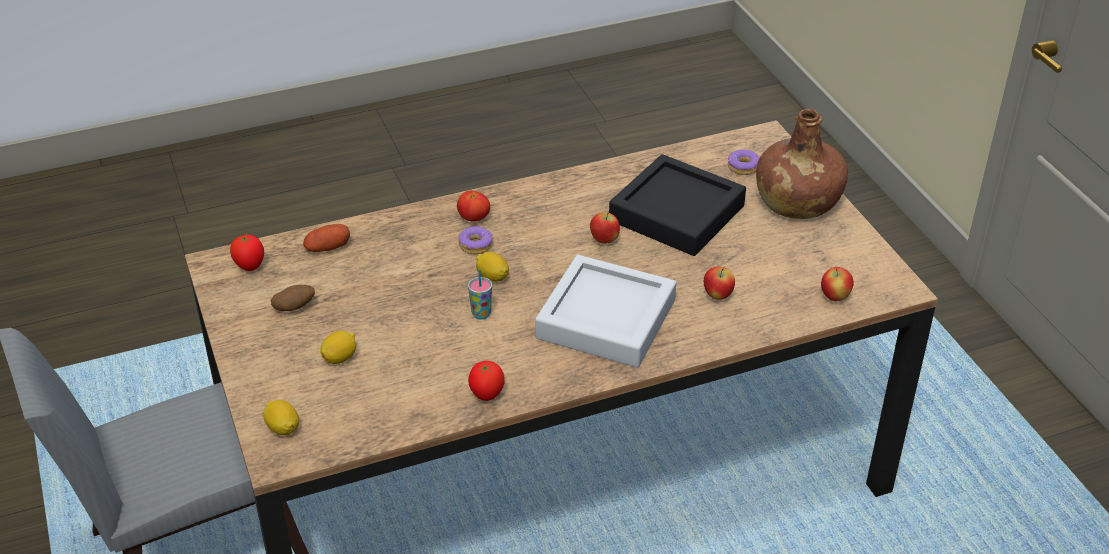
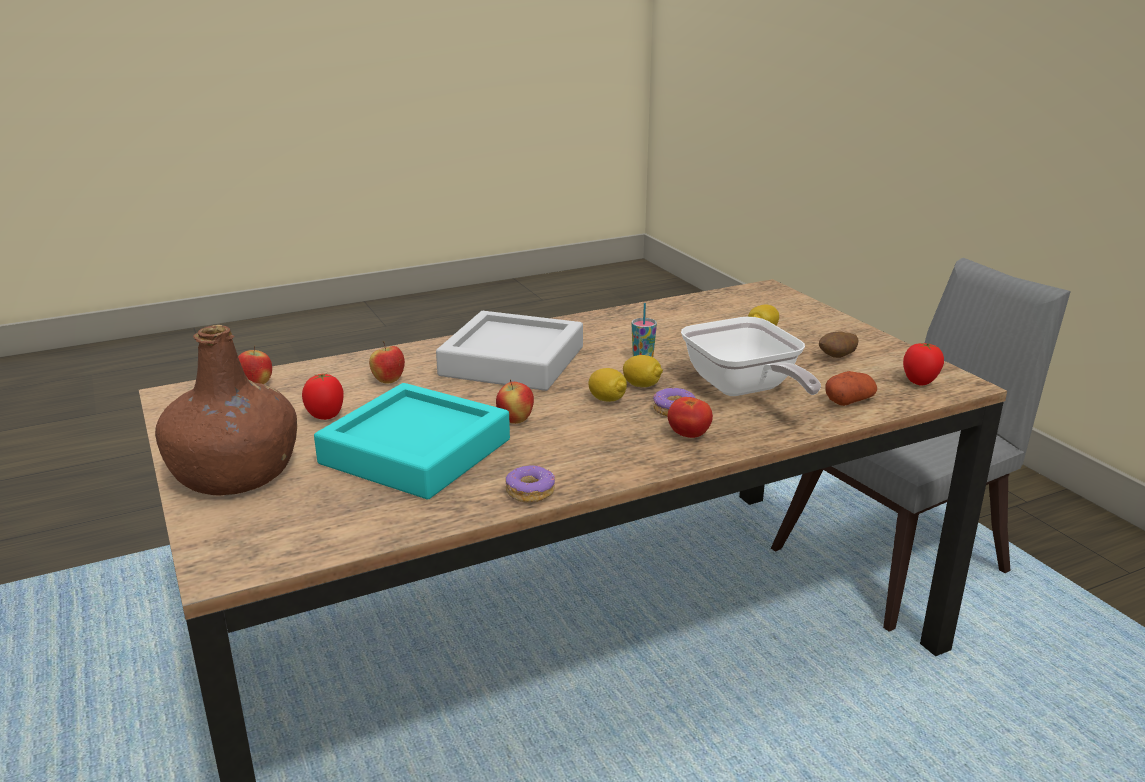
camera: 175 degrees right, 15 degrees down
(283, 428) = (776, 299): lemon -> lemon (607, 399)
(407, 266) = (744, 390): none -> frying pan
(486, 395) = (617, 317): tomato -> tomato (326, 417)
(676, 213) = (415, 451): black tray -> turquoise tray
(743, 167) = (292, 515): donut -> donut (530, 492)

